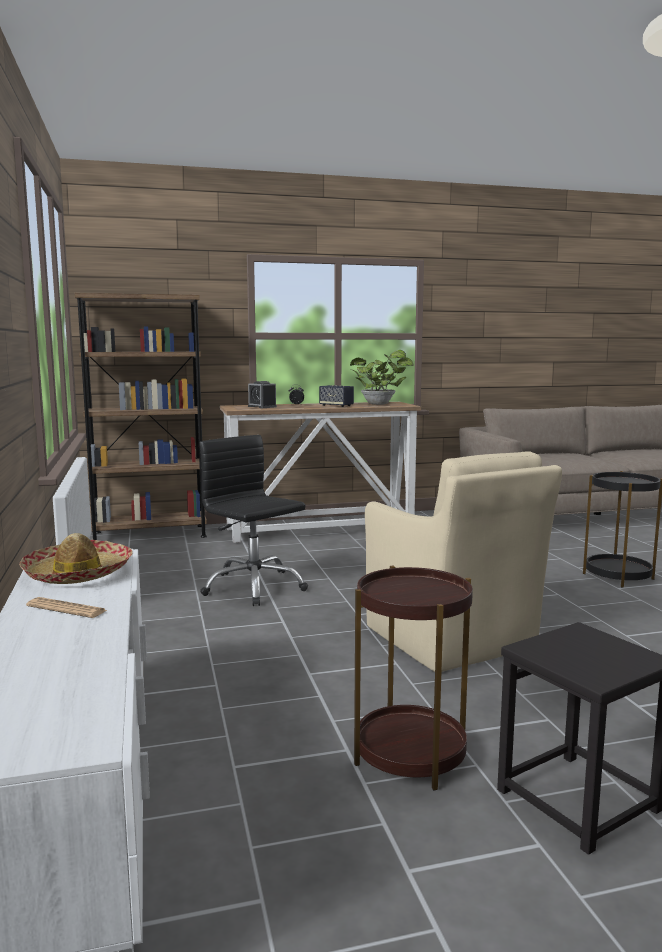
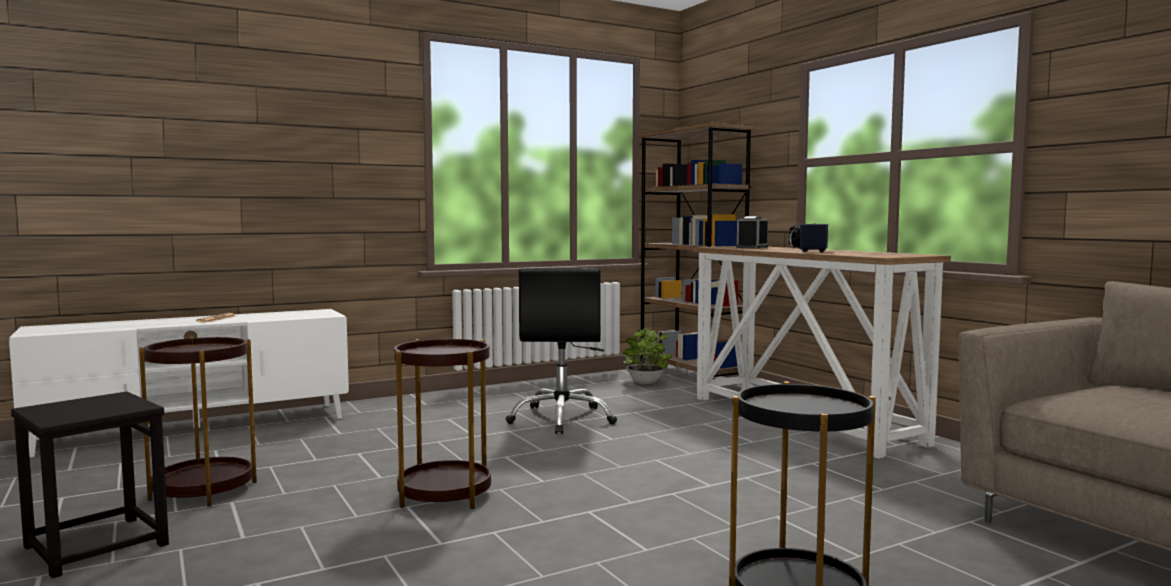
camera: 75 degrees right, 5 degrees down
(78, 573) = (286, 315): hat -> none
(253, 587) = (562, 419): black office chair -> black office chair turned 150 degrees clockwise
(380, 404) = (878, 254): potted plant -> potted plant (645, 383)
(452, 639) = (444, 495): beige armchair -> brown side table

